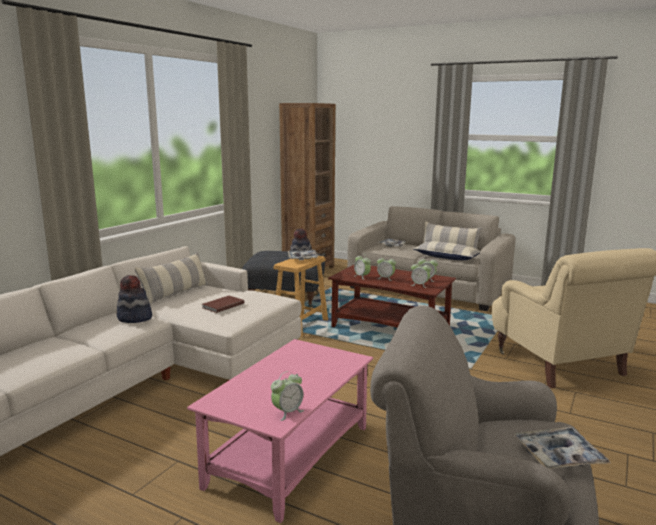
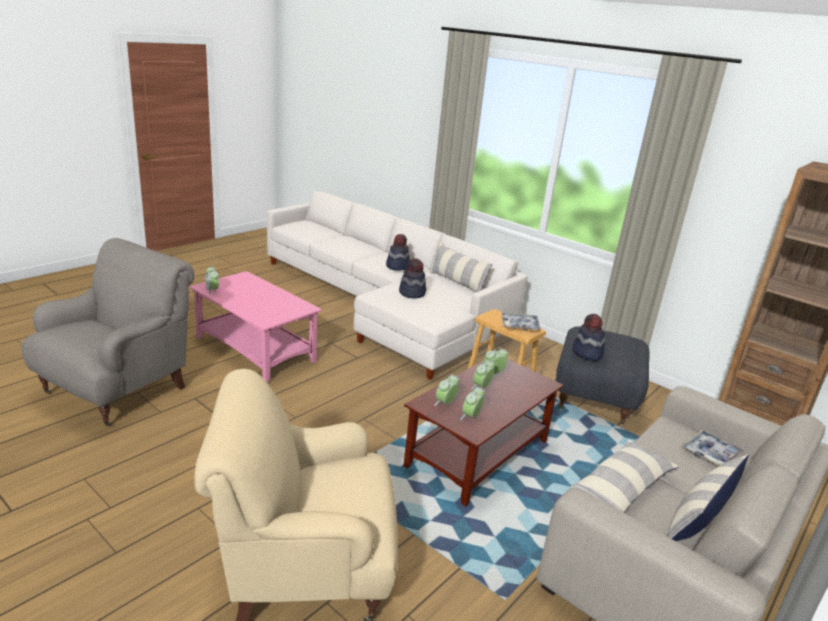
camera: 100 degrees right, 10 degrees up
(222, 305) = (412, 293): brown book -> hat
(559, 456) = (64, 334): tray -> none

